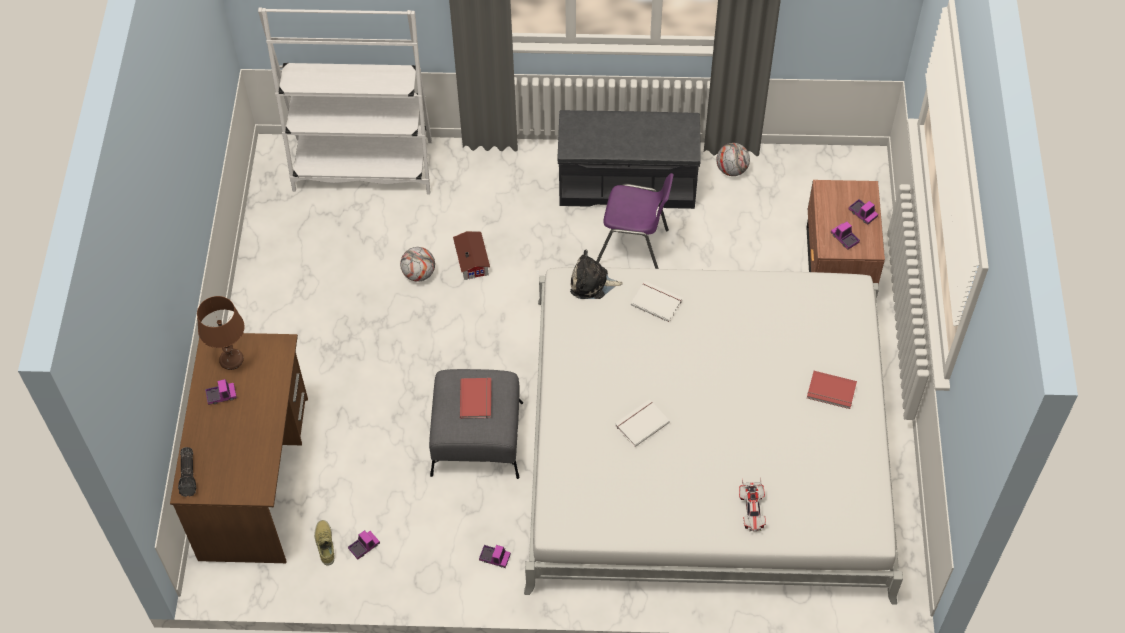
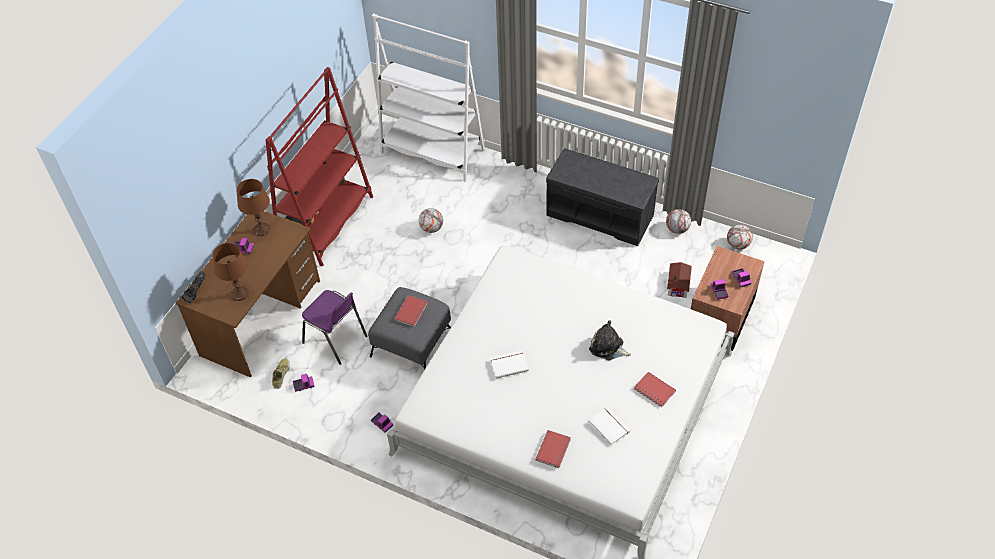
camera: 25 degrees right, 5 degrees down
(253, 458) = (240, 293): none -> brown table lamp
(271, 316) = (326, 224): none -> red bookcase
(473, 259) = (471, 230): toy house -> toy house (679, 283)
(592, 283) = (525, 263): plush toy -> plush toy (608, 347)
(634, 247) = (582, 257): purple chair -> purple chair (336, 340)
(657, 301) = (563, 289): white book -> white book (610, 426)
(752, 510) = (554, 450): toy car -> red book
(814, 165) = (738, 245): none -> football

